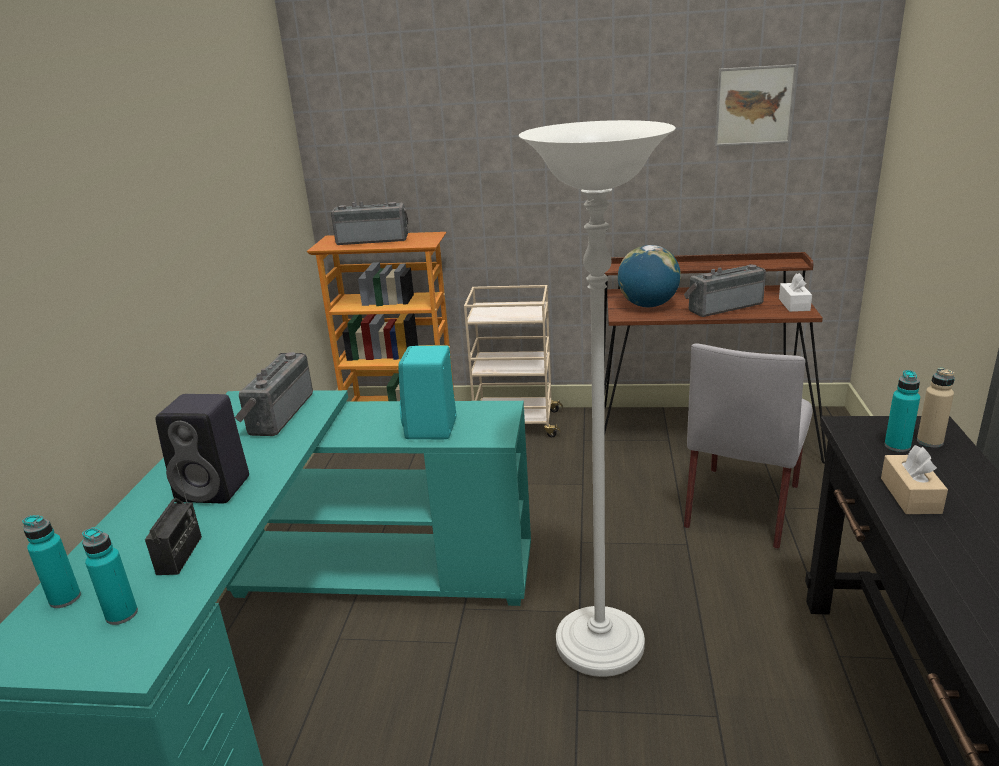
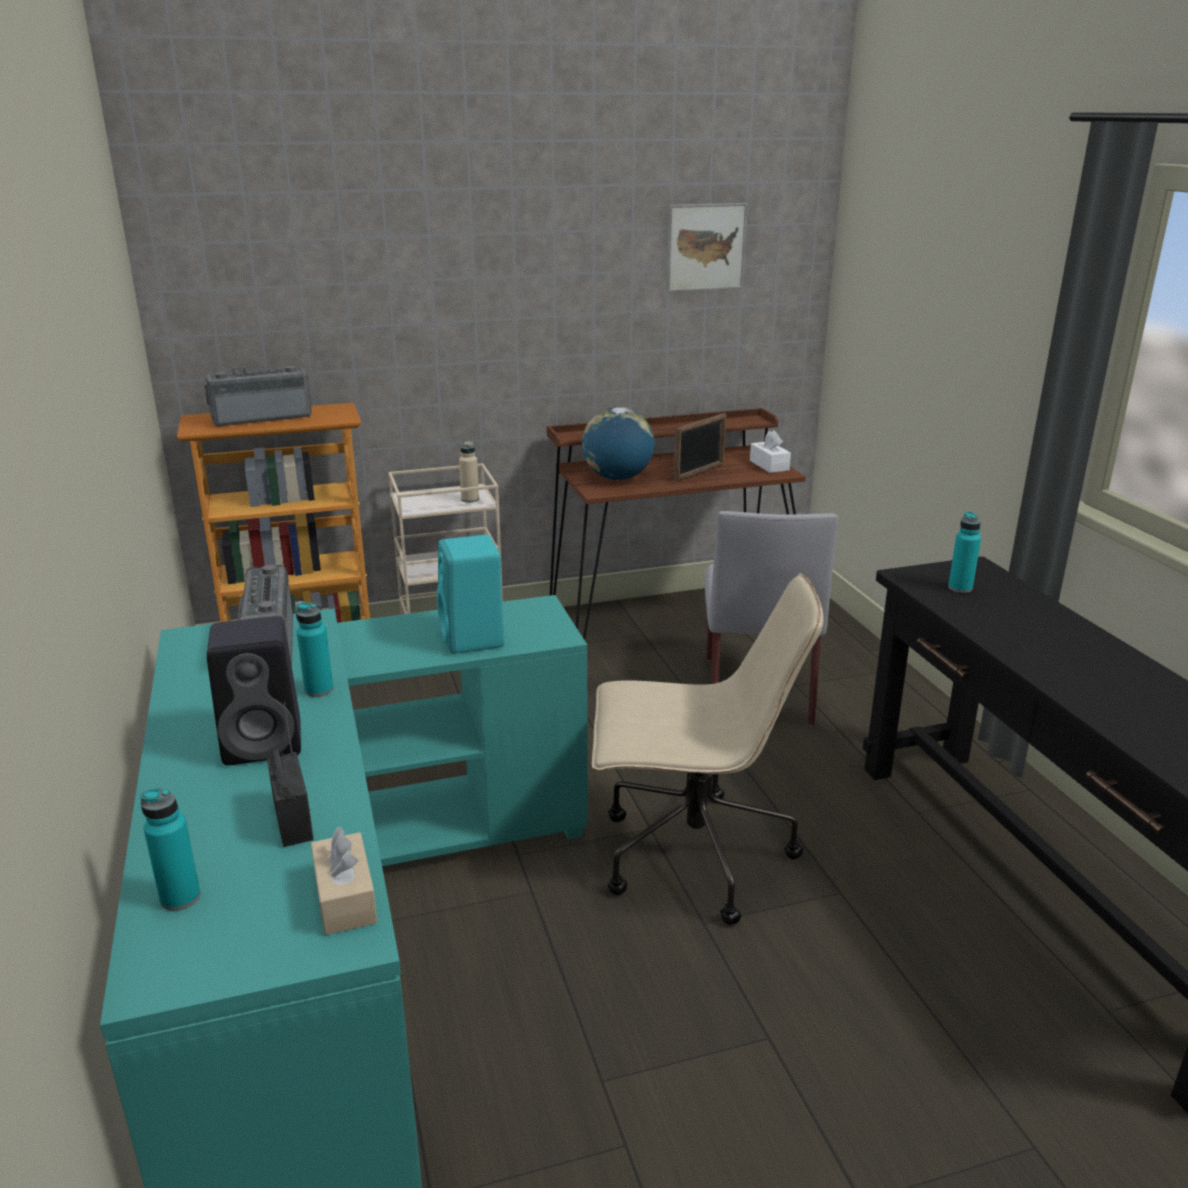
camera: 25 degrees left, 0 degrees up
(121, 614) = (281, 895): turquoise bottle -> turquoise bottle (319, 690)
(600, 645) = (691, 856): white floor lamp -> beige office chair
(723, 306) = (699, 473): radio -> picture frame
(910, 495) = (999, 628): beige tissue box -> beige tissue box (345, 898)
(929, 442) = (983, 580): beige bottle -> beige bottle (470, 499)

